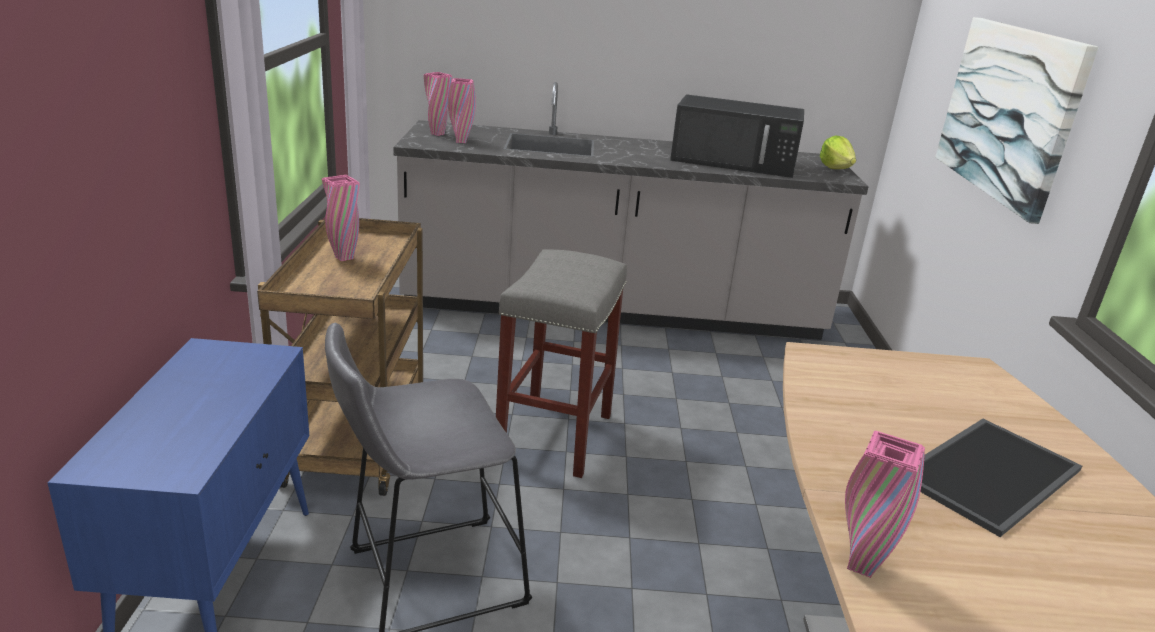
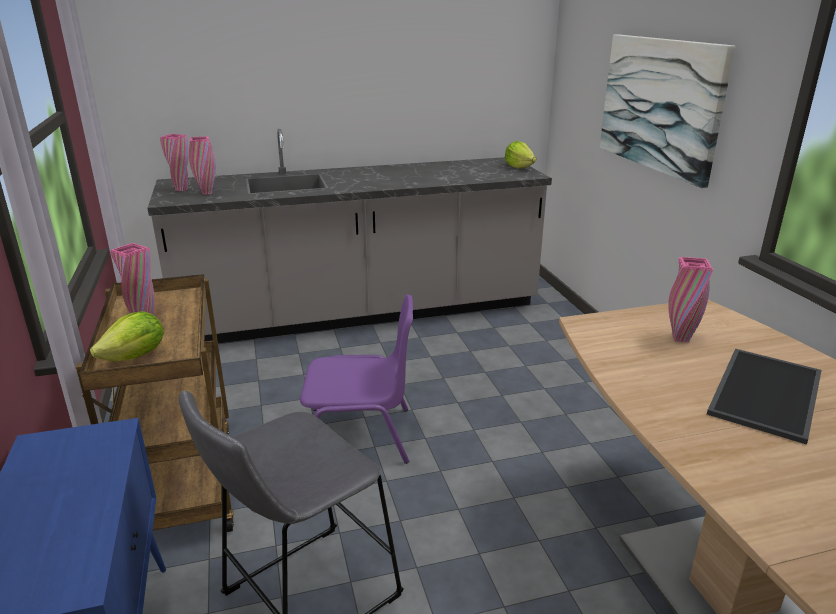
camera: 15 degrees left, 0 degrees up
(319, 289) = (136, 357): none -> lettuce
(555, 437) = (360, 436): grey stool -> purple chair
(735, 161) = (442, 174): black microwave -> none
(860, 566) = (731, 500): pink vase -> pink vase (680, 338)

